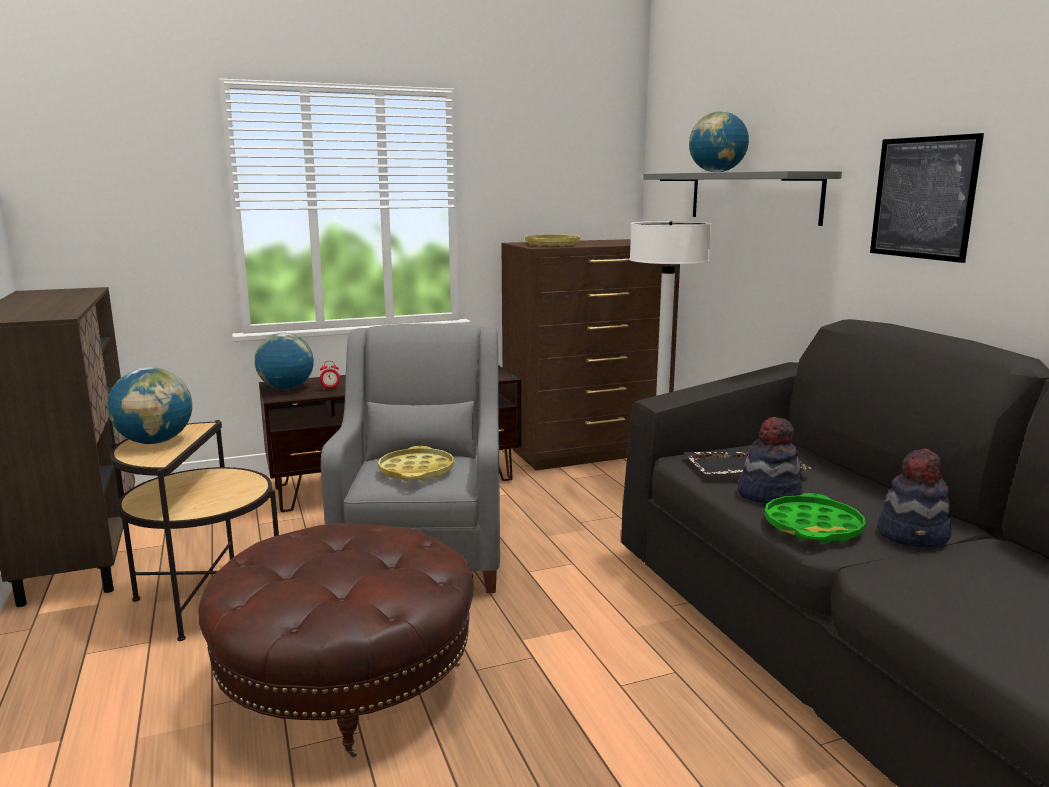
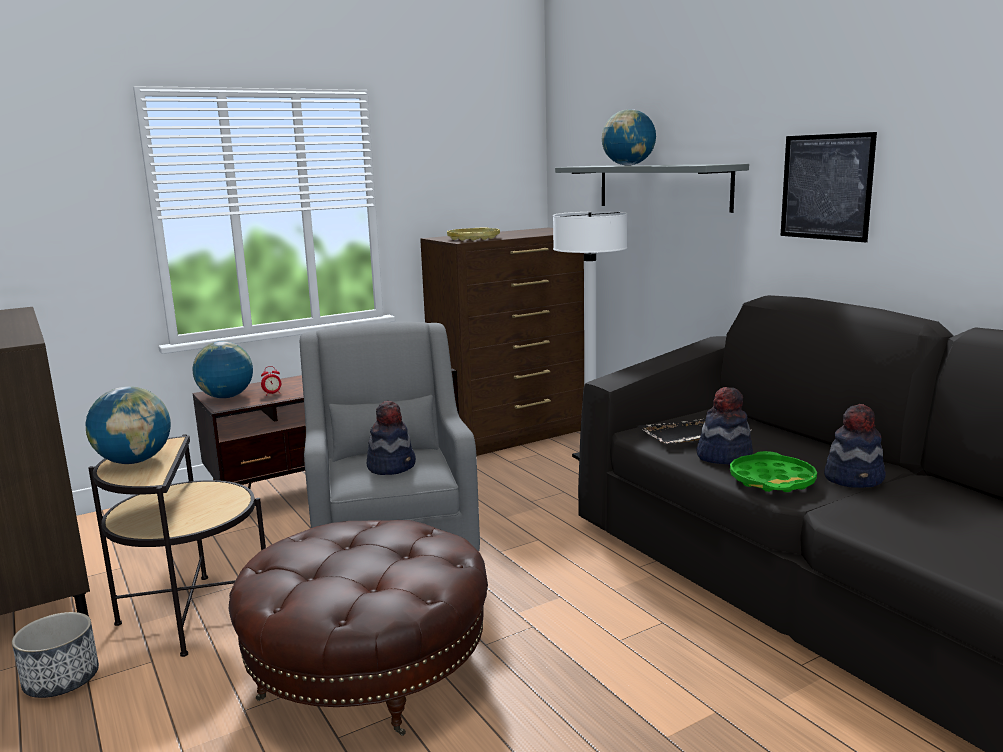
camera: 10 degrees left, 0 degrees up
(62, 649) = (61, 680): none -> planter
(416, 471) = (392, 466): yellow tray -> hat

